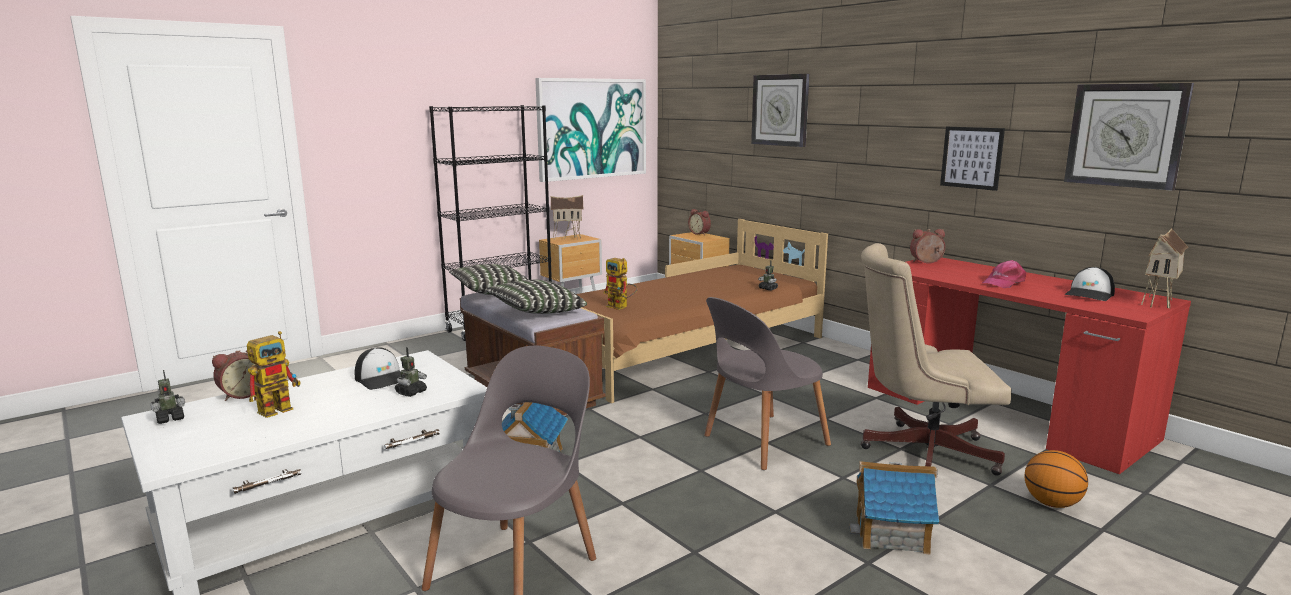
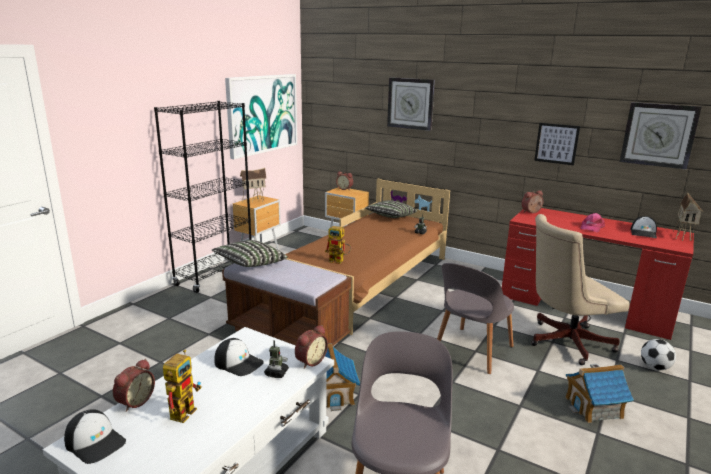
camera: 20 degrees left, 5 degrees up
(170, 419) = (95, 442): toy robot -> cap
(462, 387) = (310, 361): none -> alarm clock
(536, 312) = (303, 280): pillow -> pillow (391, 217)
(1051, 503) = (654, 367): basketball -> football

